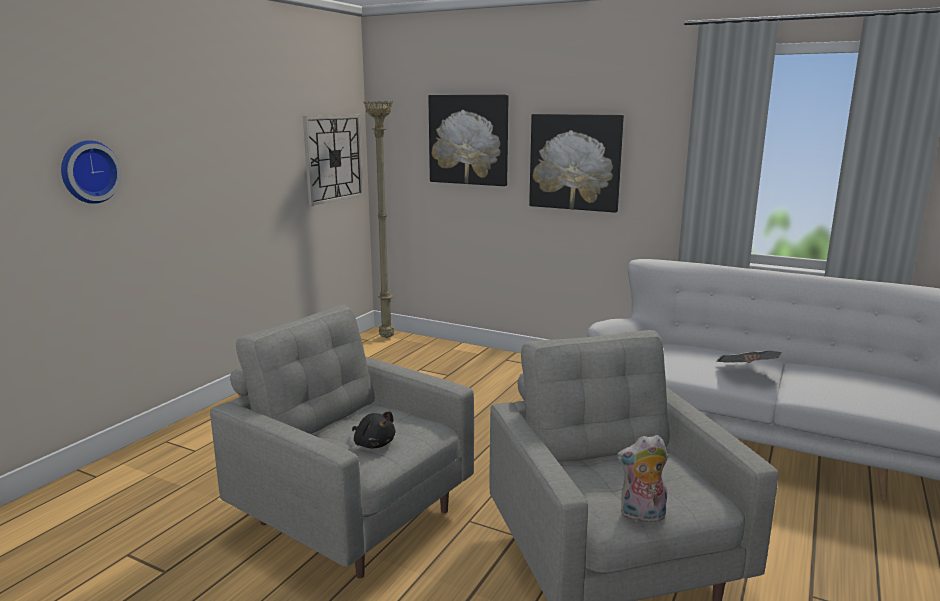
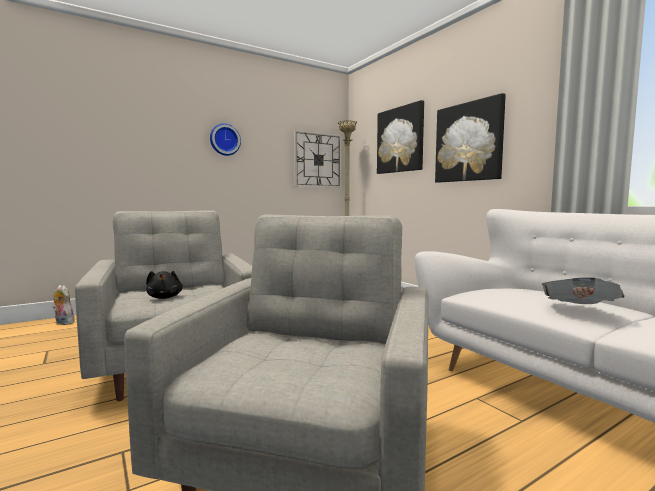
camera: 30 degrees right, 10 degrees down
(88, 172) = (131, 139): wall clock -> wall clock (224, 140)
(642, 516) = (238, 381): plush toy -> plush toy (63, 323)

